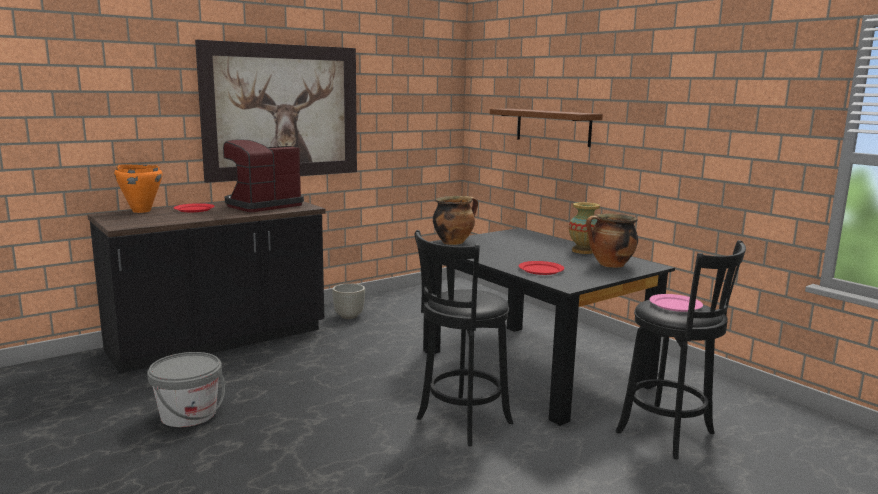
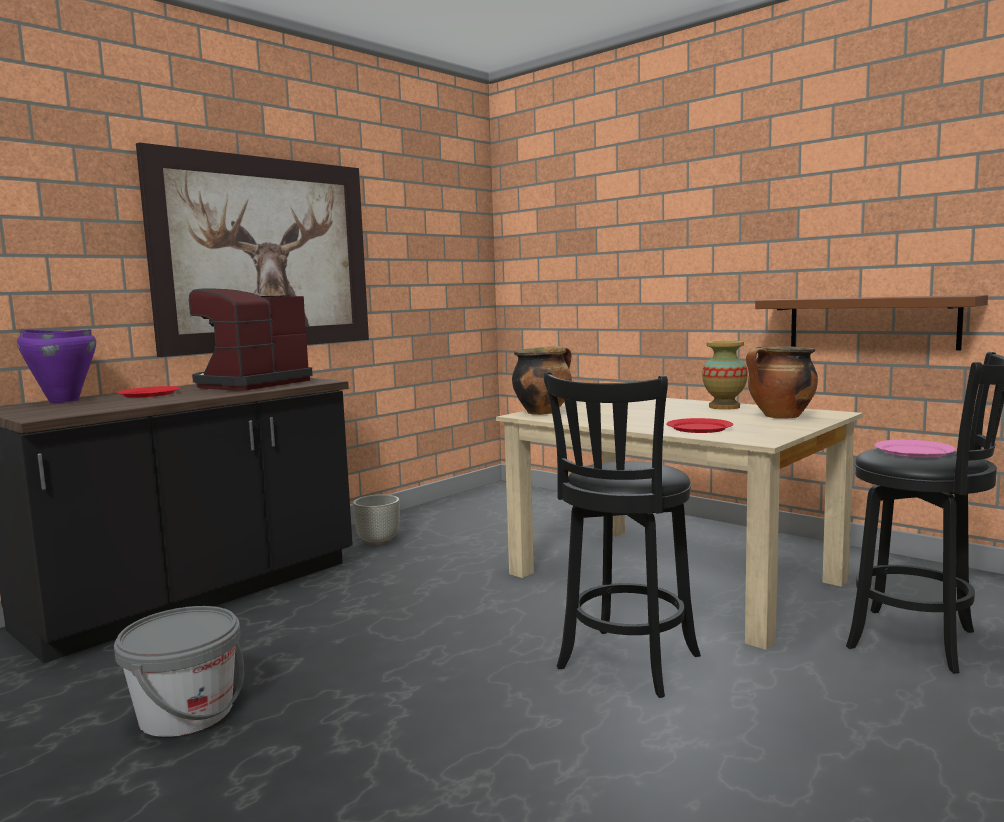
camera: 10 degrees left, 5 degrees down
(141, 211) = (63, 401): orange cooking pot -> purple cooking pot
(531, 367) = (670, 577): black dining table -> beige dining table
(553, 127) = (630, 262): brown shelf -> brown shelf (871, 322)

